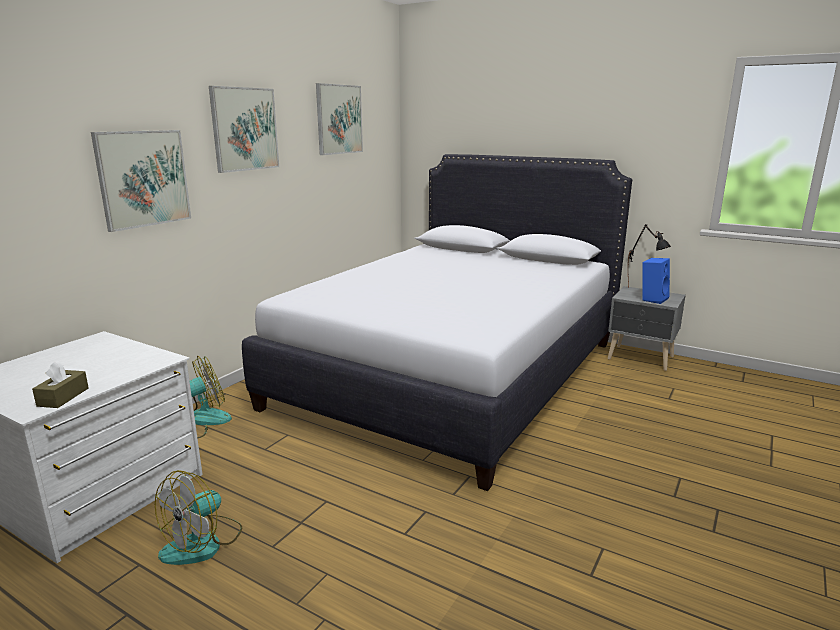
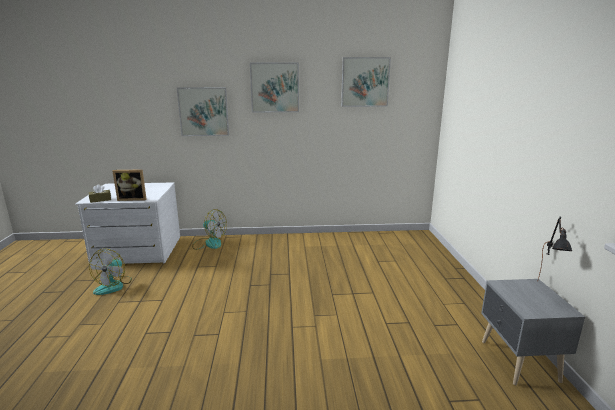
camera: 55 degrees right, 0 degrees up
(129, 370) = (133, 199): none -> picture frame
(203, 543) = (113, 285): fan -> fan turned 75 degrees counterclockwise
(452, 373) = (347, 283): white bed -> none
(652, 299) = (525, 300): blue speaker -> none

